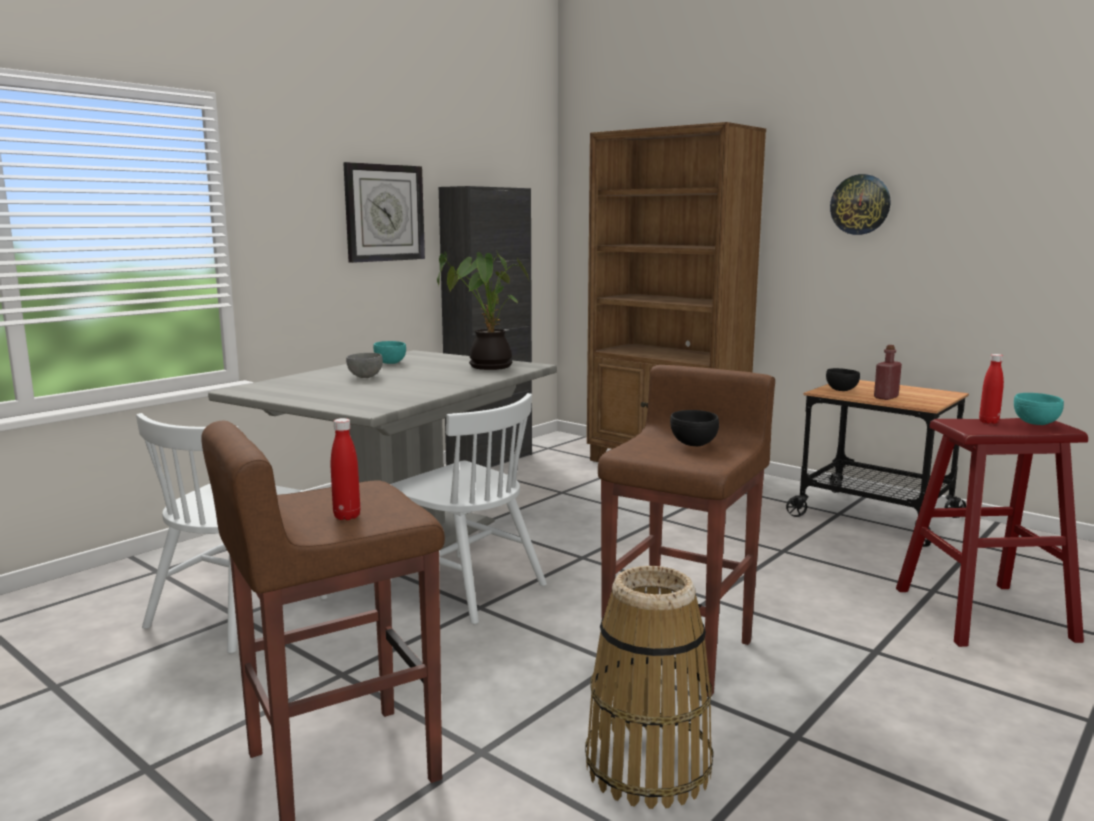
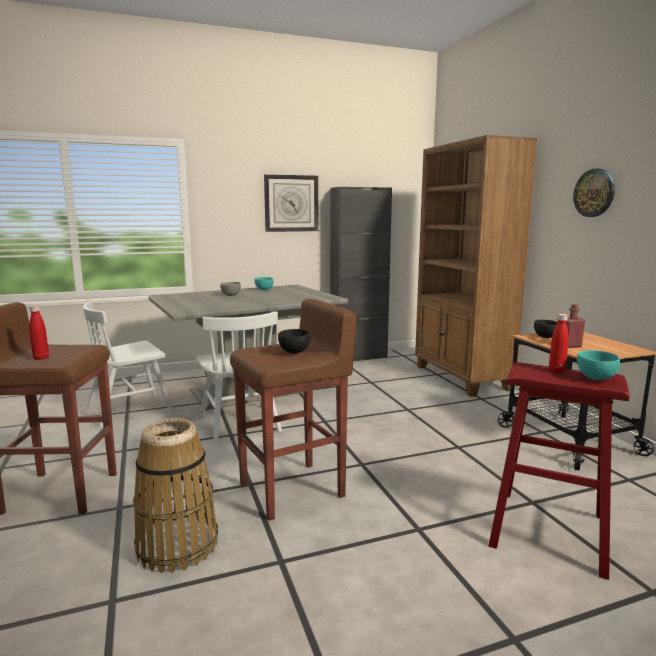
camera: 30 degrees right, 0 degrees up
(487, 366) = (306, 296): potted plant -> none

